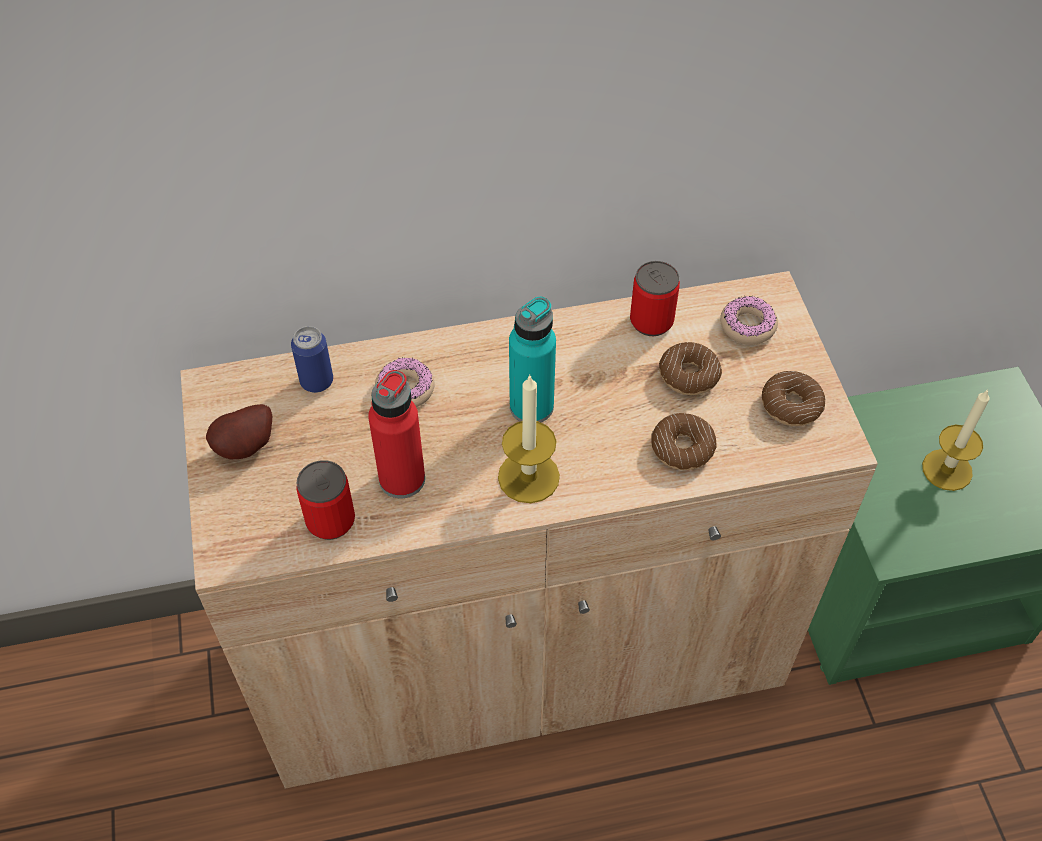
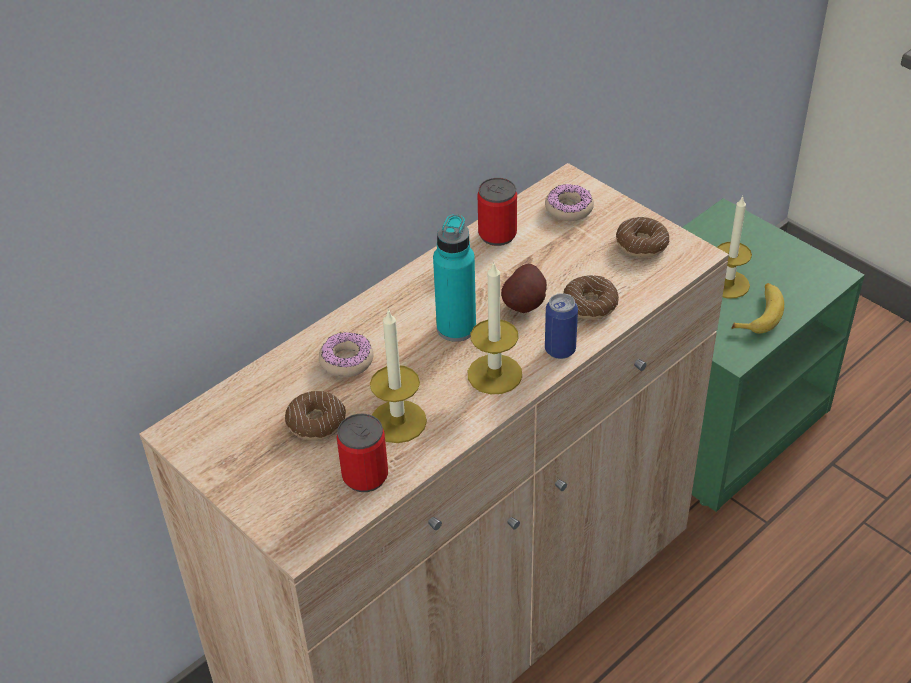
camera: 30 degrees left, 10 degrees down
(247, 447) = (249, 460): potato -> potato (526, 305)
(317, 381) = (268, 388): can -> can (560, 350)
(402, 479) = (398, 421): red bottle -> candle
(688, 375) = (554, 257): donut -> donut (316, 423)
(956, 520) = (760, 314): none -> banana

